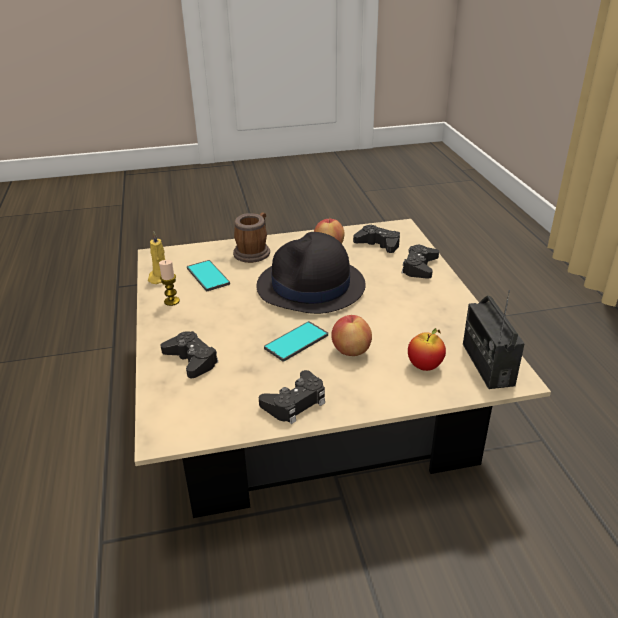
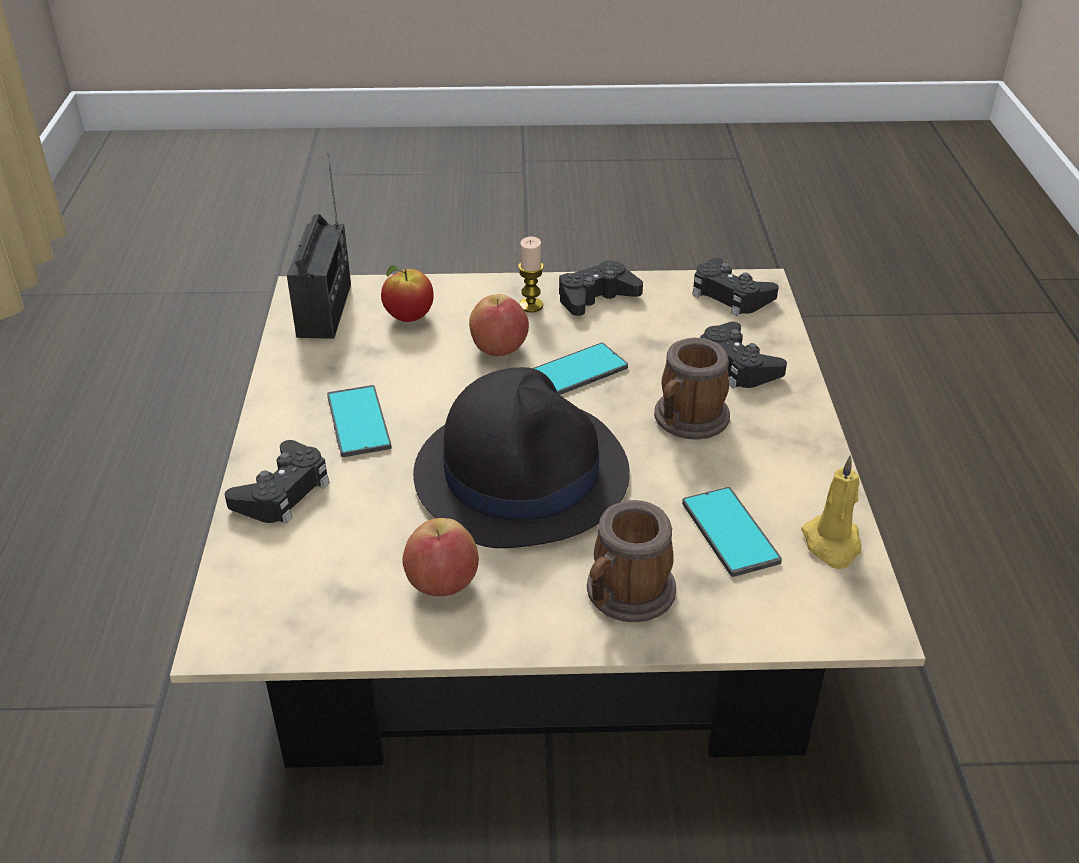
camera: 170 degrees left, 5 degrees up
(172, 301) = (793, 476): candle -> candle (531, 305)
(226, 321) = (687, 422): none -> mug
(378, 244) = (323, 576): black game controller -> black game controller (730, 295)
(408, 299) = (358, 422): none -> phone

